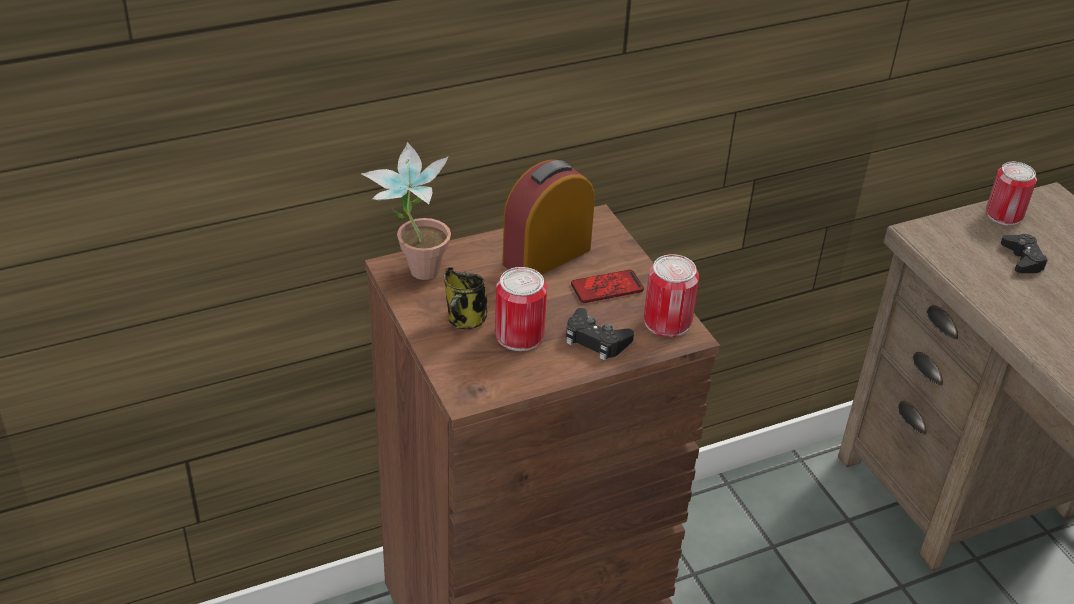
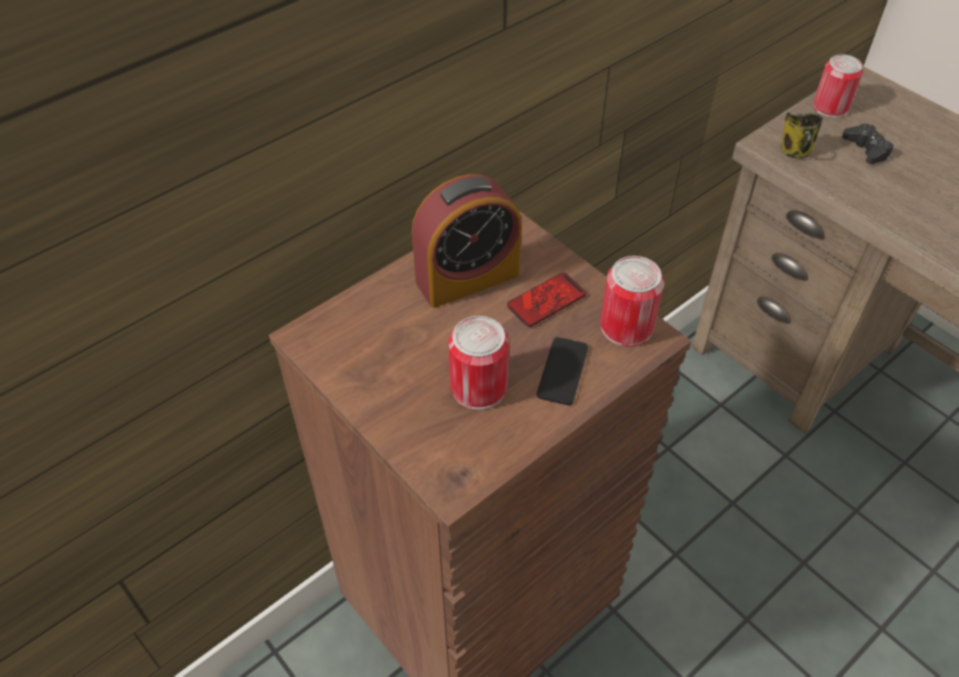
camera: 15 degrees left, 10 degrees up
(413, 271) = (329, 336): potted plant -> none
(465, 321) = (411, 385): mug -> mug (796, 152)
(546, 256) = (467, 278): alarm clock -> alarm clock turned 150 degrees counterclockwise
(595, 340) = (562, 371): black game controller -> phone

